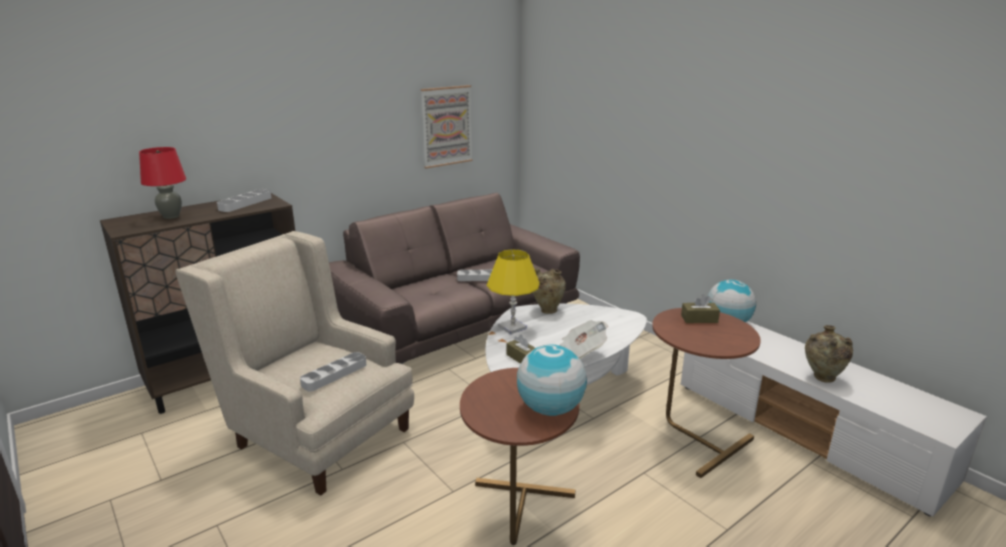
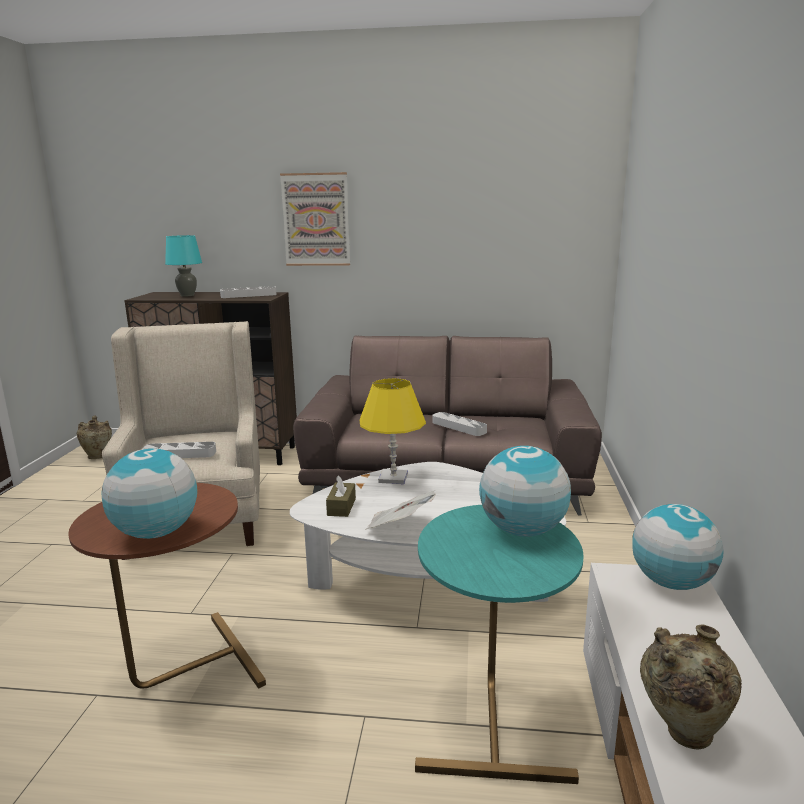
camera: 45 degrees right, 5 degrees down
(171, 216) = (187, 295): red table lamp -> turquoise table lamp
(446, 126) = (500, 249): picture -> picture (316, 220)
(547, 310) = (462, 476): beige vase -> beige vase (98, 456)
(692, 437) = (493, 720): brown side table -> turquoise side table
(699, 319) = (522, 530): brown tissue box -> globe

